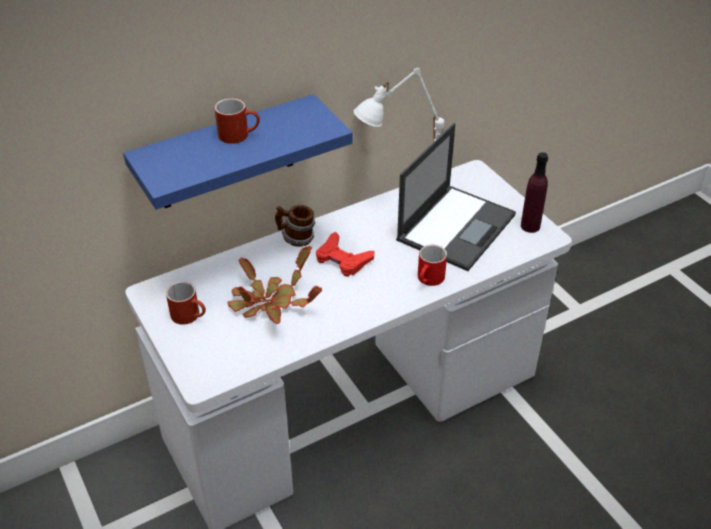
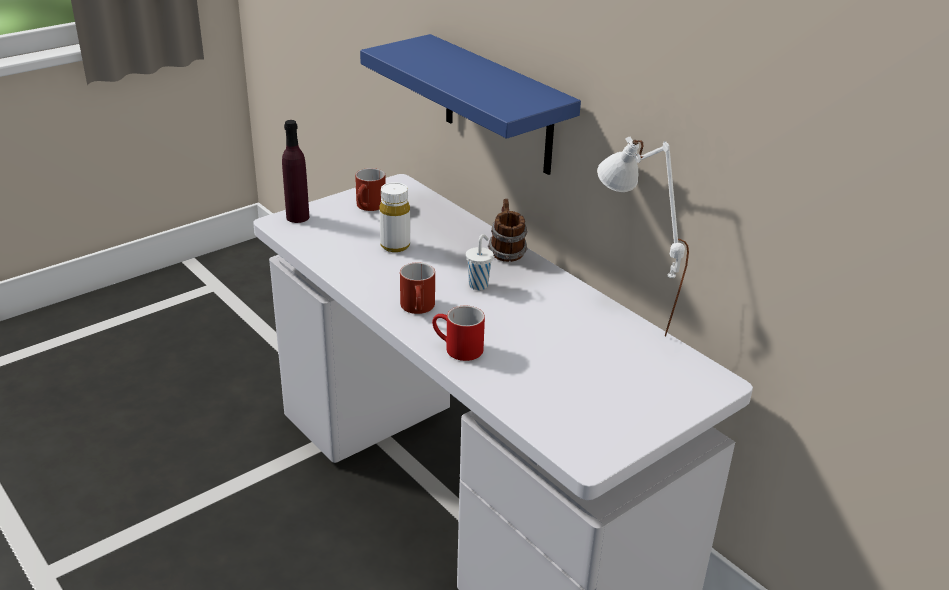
camera: 80 degrees right, 10 degrees down
(239, 134) = (477, 72): red mug -> red mug (419, 308)
(269, 303) = (395, 245): potted plant -> white bottle
(343, 259) = (479, 284): red game controller -> white cup
(456, 226) = (576, 368): laptop -> none
(530, 226) = (605, 439): purple bottle -> purple bottle (297, 217)

